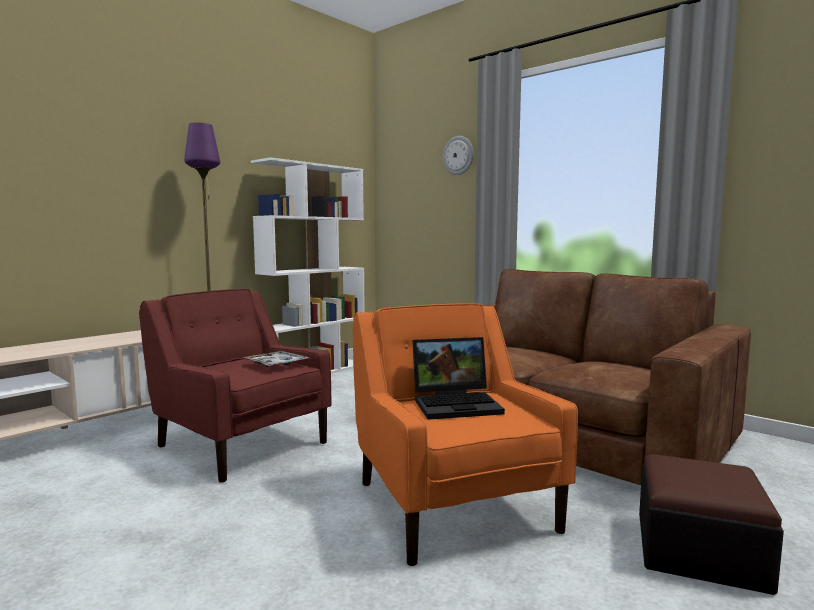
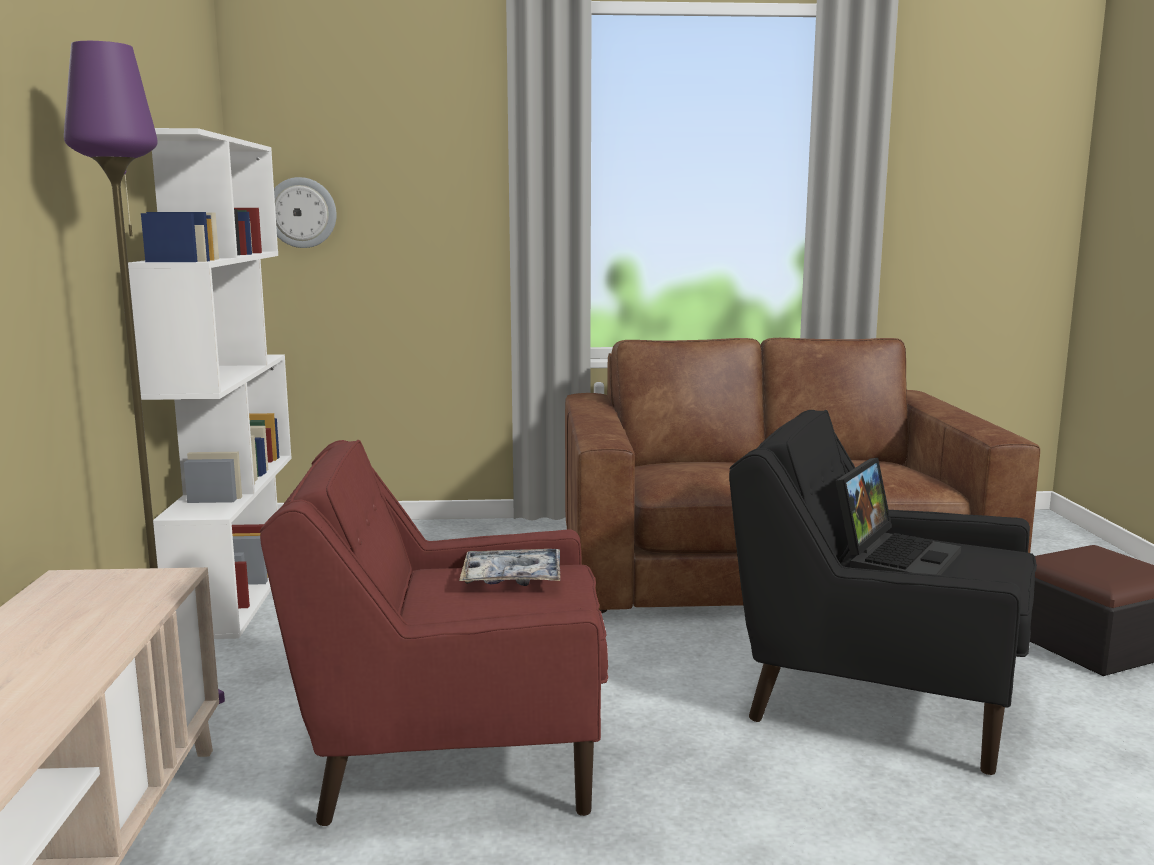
camera: 45 degrees left, 5 degrees up
(453, 504) = (876, 696): orange armchair -> black armchair
(458, 155) = (451, 133): wall clock -> wall clock (302, 212)

